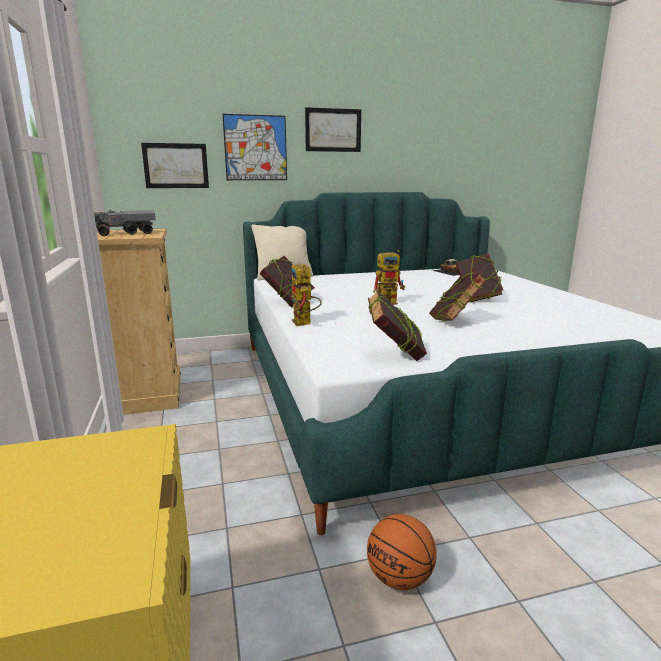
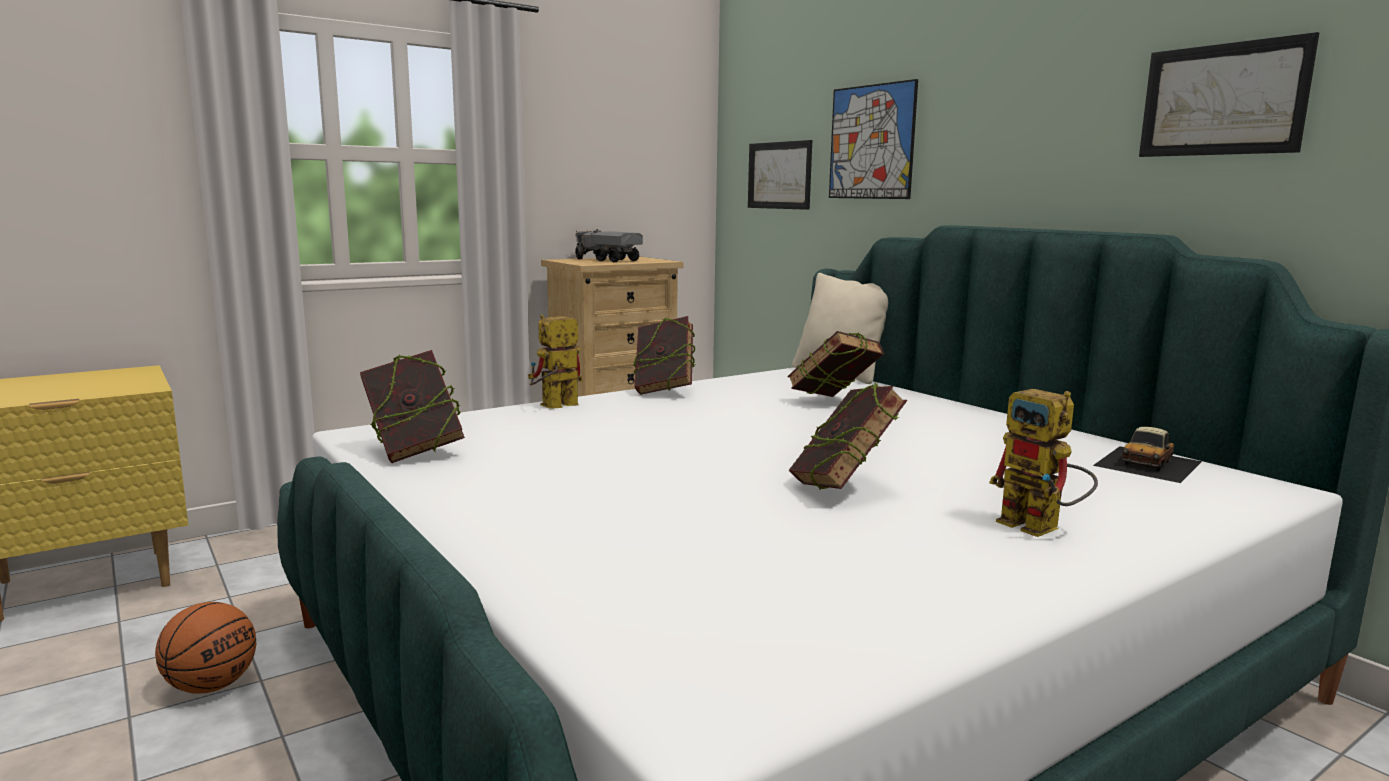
camera: 70 degrees right, 5 degrees down
(333, 130) = (997, 95): picture -> picture (1222, 100)
(390, 302) = (731, 434): toy robot -> toy robot (1041, 528)
(454, 322) = (623, 476): book -> book (833, 403)

